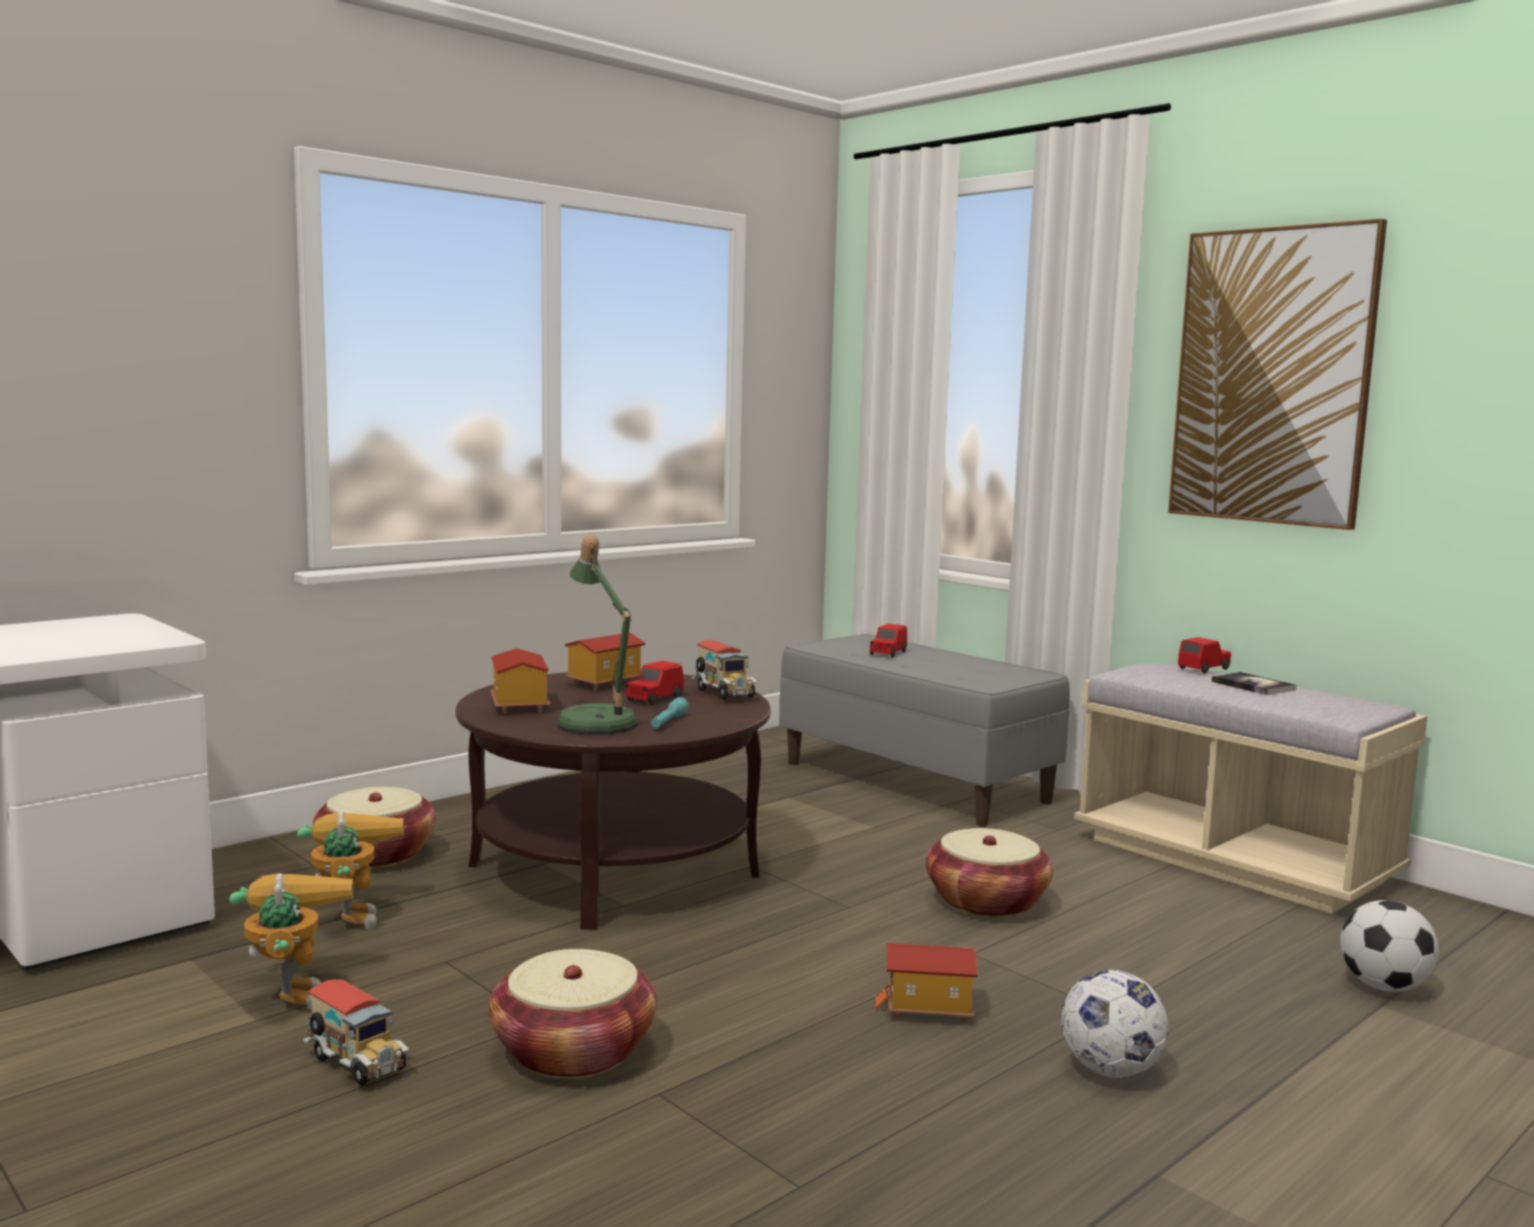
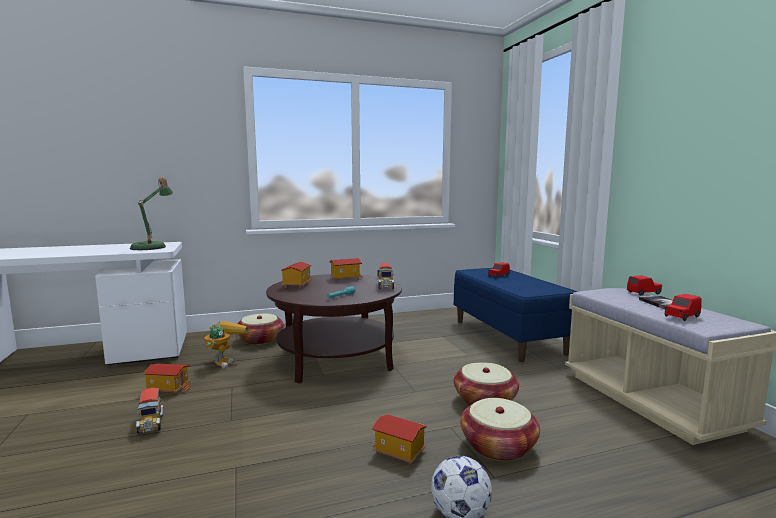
camera: 25 degrees right, 0 degrees up
(291, 991) = (169, 388): toy robot -> toy house
(573, 1051) = (228, 437): basket -> basket (498, 446)
(595, 720) = (314, 293): table lamp -> table lamp (152, 247)
(654, 699) = (353, 286): red toy car -> red toy car (681, 316)
(916, 782) = (508, 336): grey bench -> blue bench
(1272, 376) = (691, 128): picture -> none
(1384, 987) = (693, 503): football -> none

